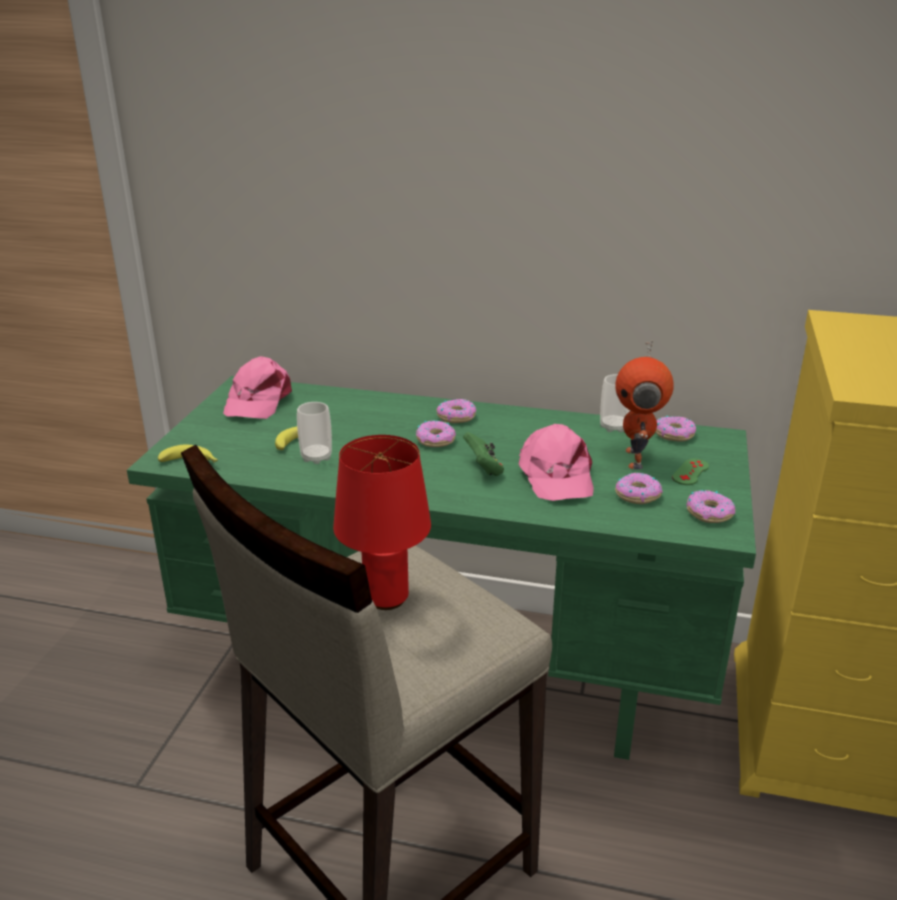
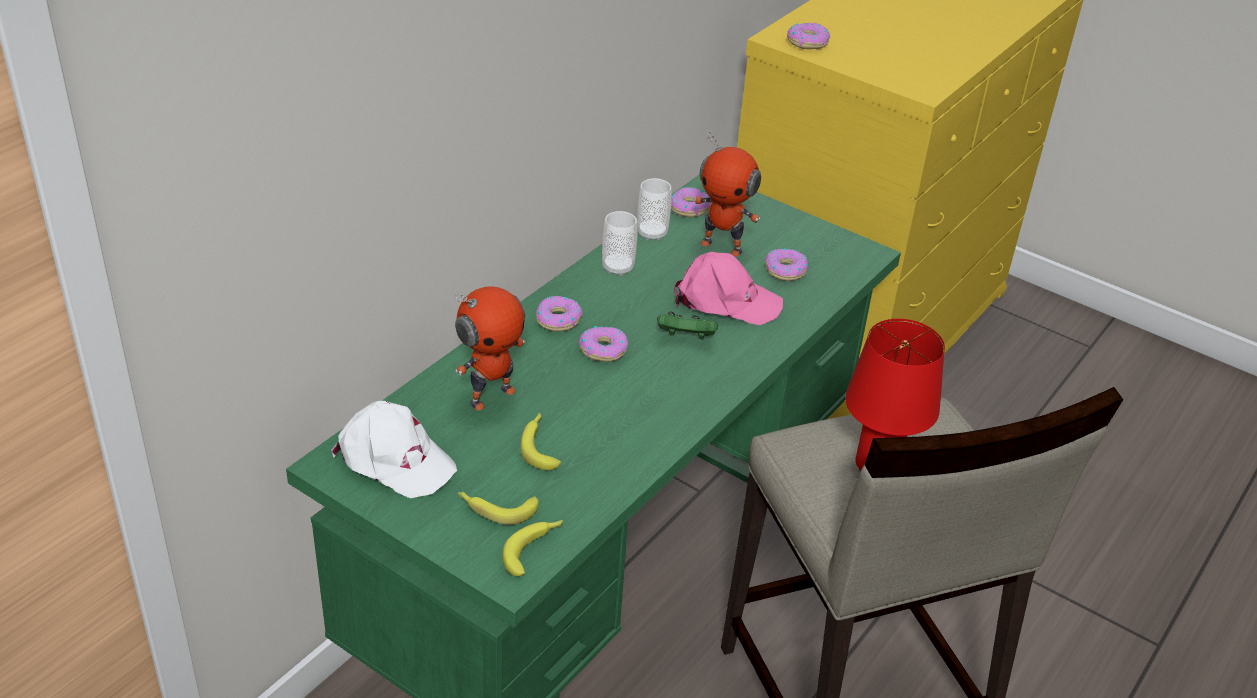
camera: 70 degrees left, 10 degrees up
(227, 441) = (496, 509): none -> banana
(257, 400) = (394, 459): pink cap -> white cap
(316, 457) = (588, 445): cup -> cup (618, 268)
(346, 414) = (491, 395): none -> toy robot
(690, 472) = (763, 228): green game controller -> none
(709, 513) = (834, 247): donut -> donut (807, 42)

